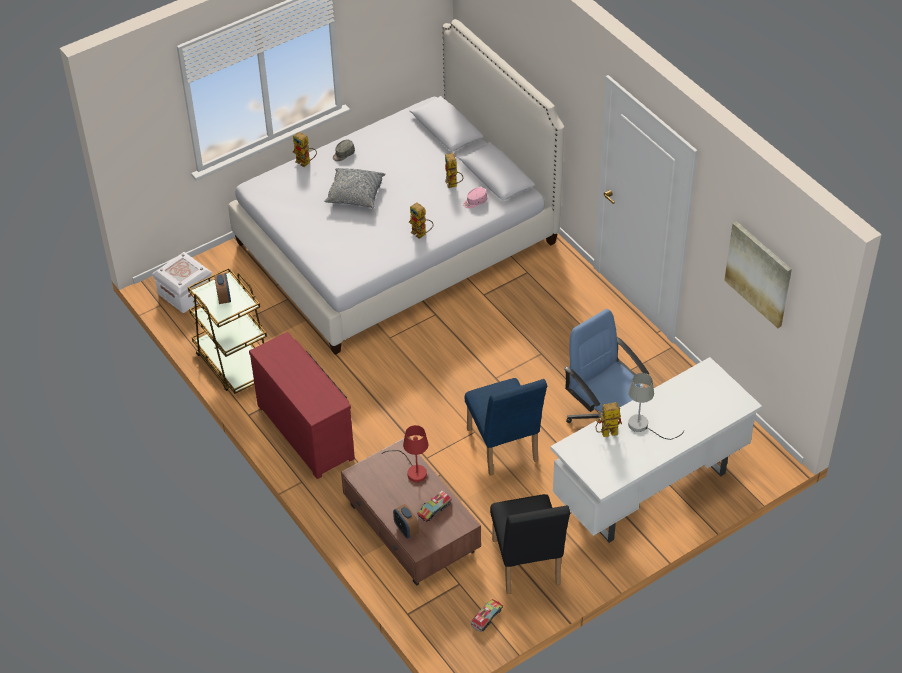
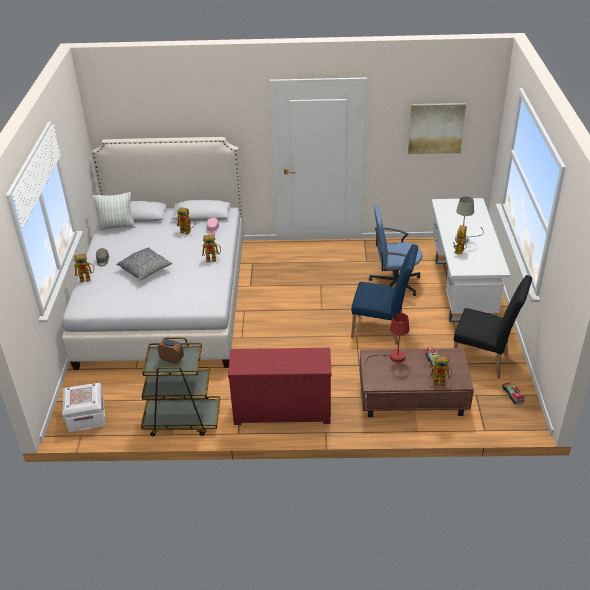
camera: 55 degrees left, 10 degrees down
(406, 530) = (441, 381): alarm clock -> toy robot
(411, 125) = (117, 226): none -> pillow

